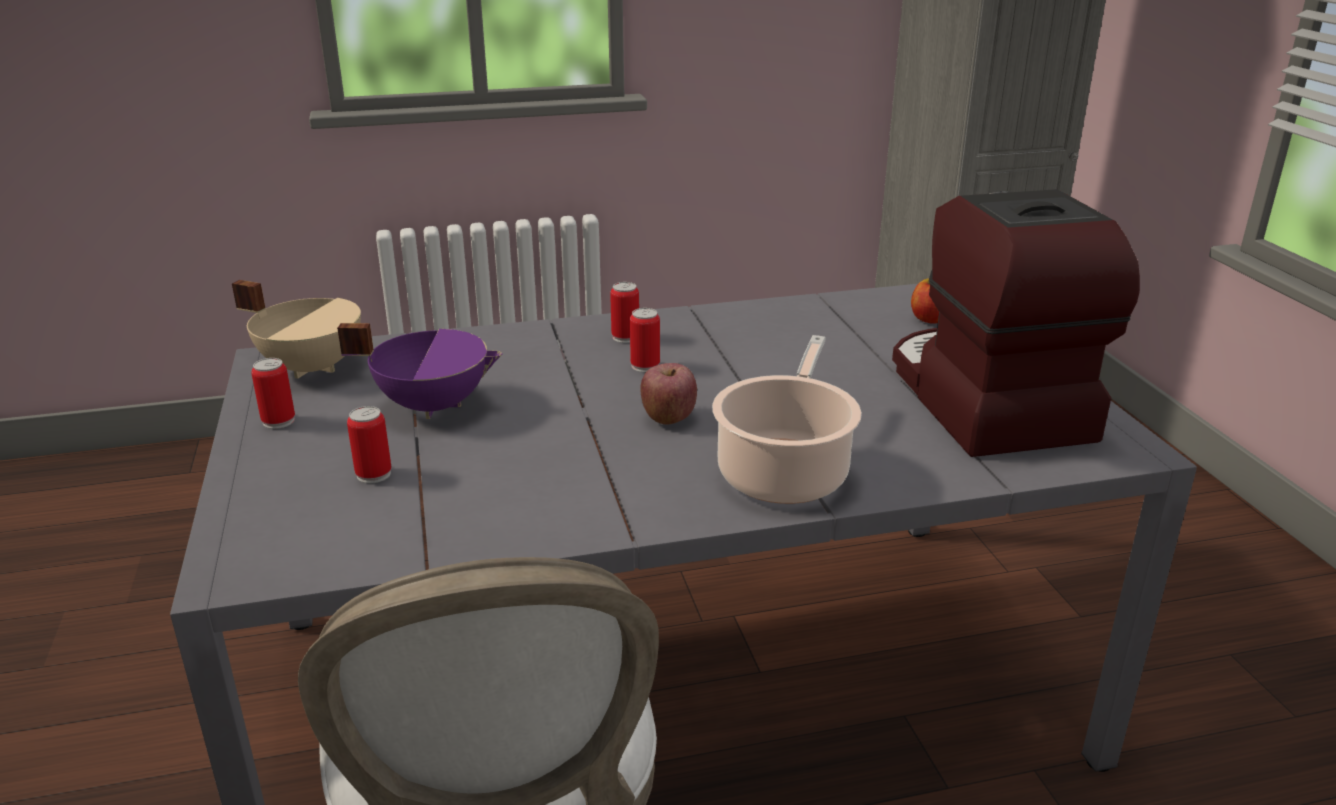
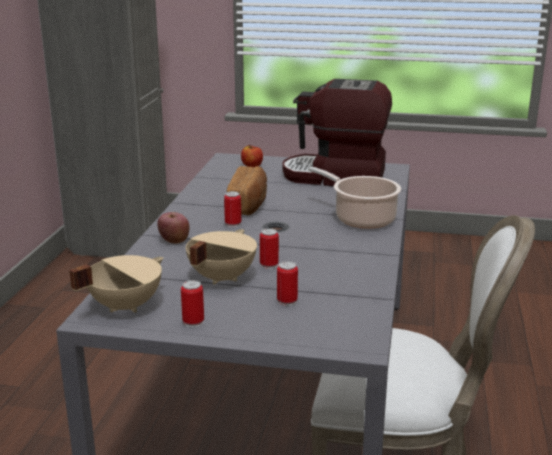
camera: 65 degrees left, 5 degrees down
(433, 405) = (220, 277): purple cooking pot -> beige cooking pot
(625, 337) = (193, 222): can -> can (269, 265)
(668, 417) = (293, 228): apple -> apple (174, 240)
(743, 358) = (248, 204): none -> bread

